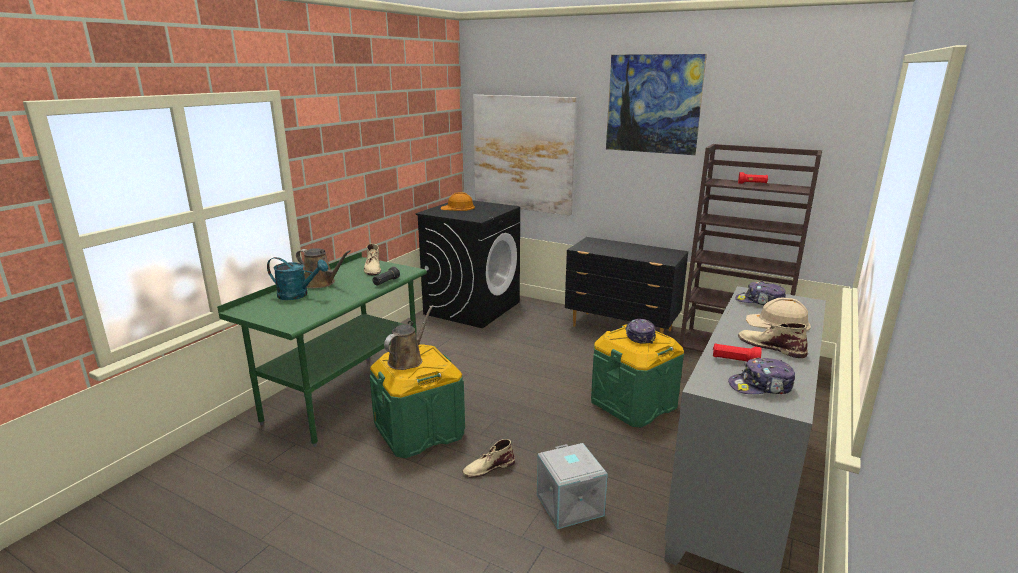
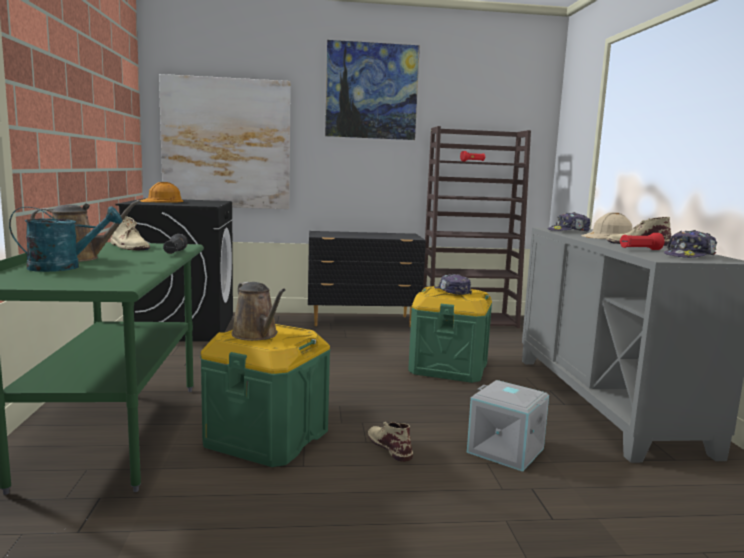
camera: 35 degrees left, 10 degrees down
(407, 360) = (257, 335): brown watering can -> brown watering can turned 150 degrees clockwise
(488, 467) = (389, 446): beige boot -> beige boot turned 120 degrees clockwise

